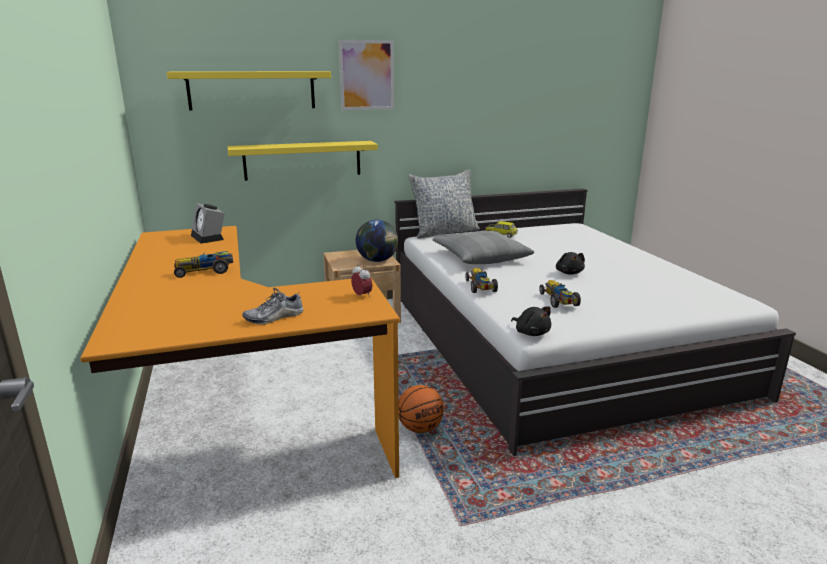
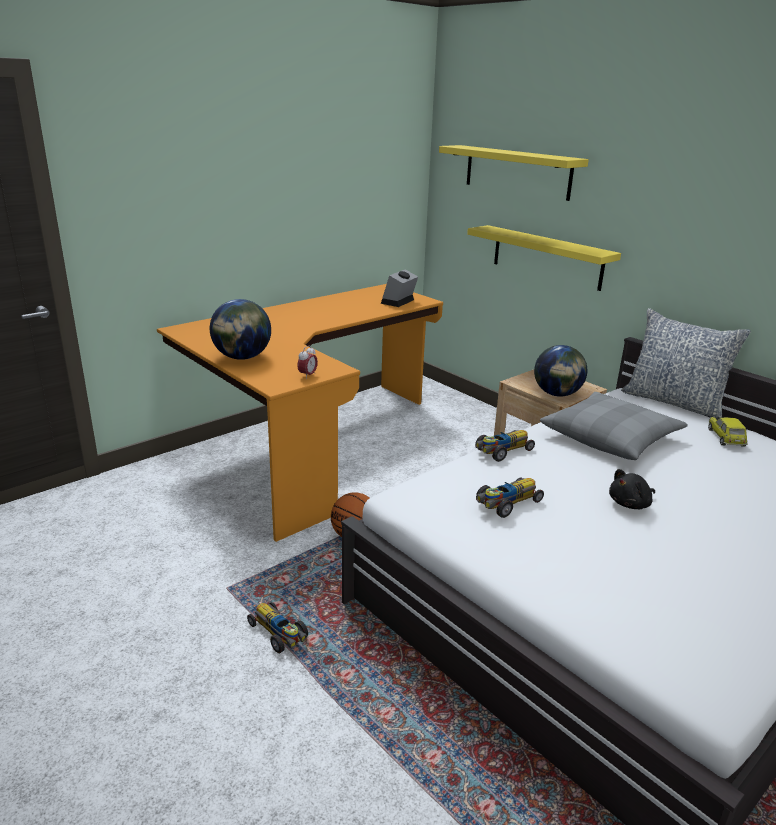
camera: 65 degrees right, 5 degrees up
(205, 271) = (319, 319): toy car -> toy car (279, 634)
(274, 317) = (242, 357): shoe -> globe
(367, 75) = (633, 169): picture -> none
(531, 333) = (401, 497): black plush toy -> none

